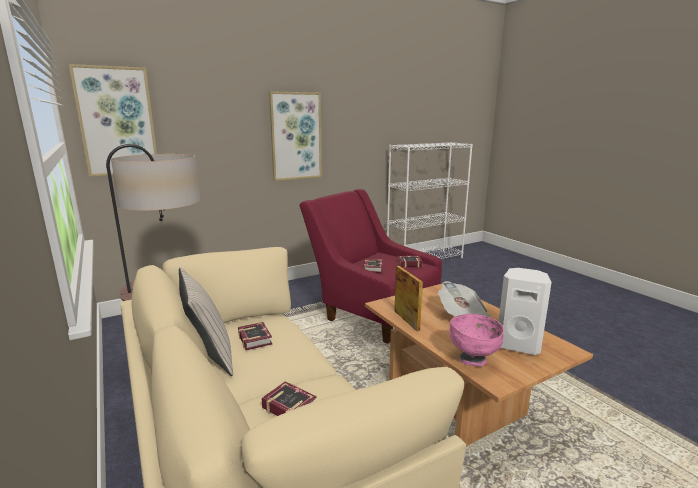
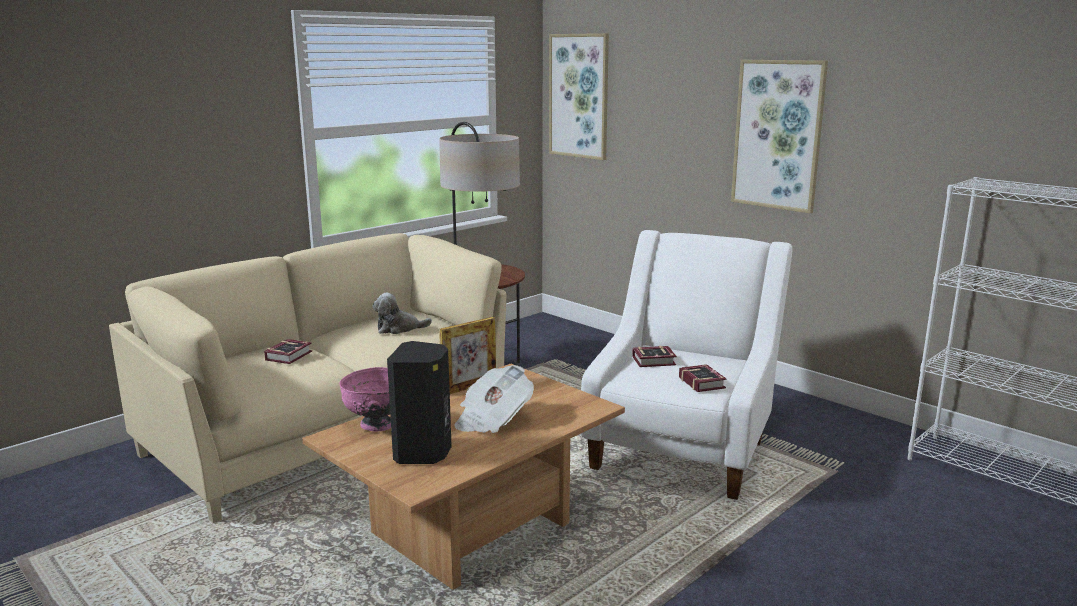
camera: 75 degrees right, 0 degrees up
(209, 356) = (366, 321): beige pillow -> none
(255, 338) = (399, 328): book -> plush toy
(372, 313) = (683, 448): red armchair -> white armchair
(518, 344) = (424, 453): white speaker -> black speaker

